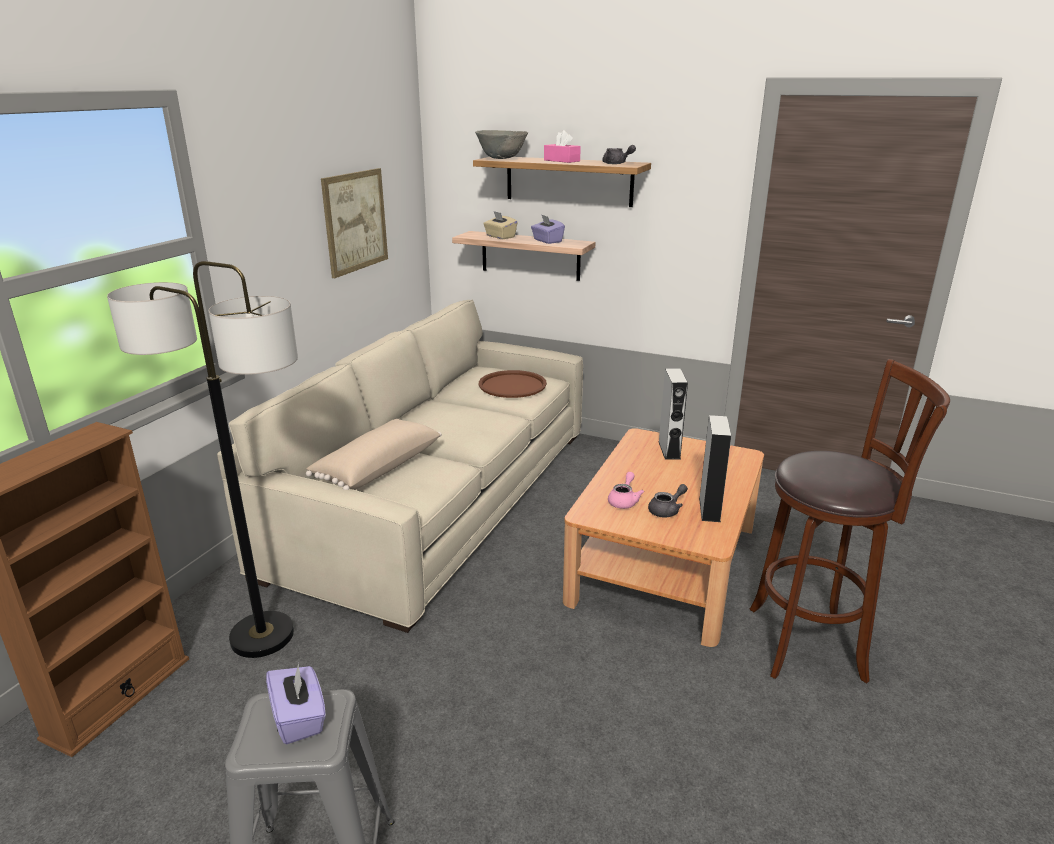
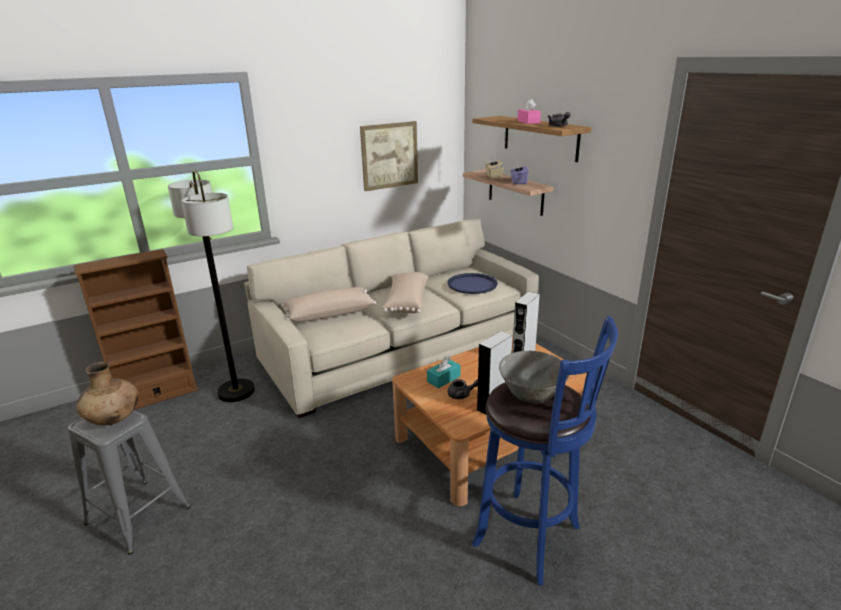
camera: 35 degrees right, 0 degrees up
(299, 718) = (113, 419): purple tissue box -> brown vase
(460, 425) = (406, 302): none -> beige pillow
(501, 158) = (494, 118): grey bowl -> grey bowl (531, 395)
(512, 385) = (472, 284): brown tray -> blue tray
(624, 501) = (443, 379): pink teapot -> turquoise tissue box
(813, 643) = (532, 538): brown stool -> blue stool

